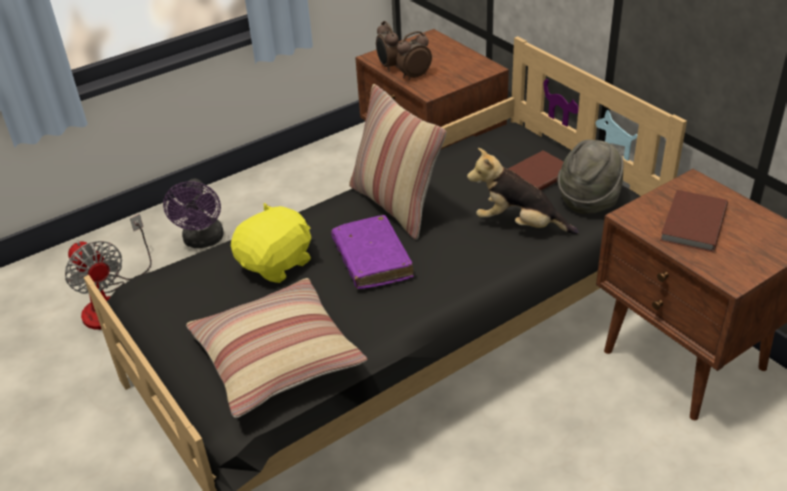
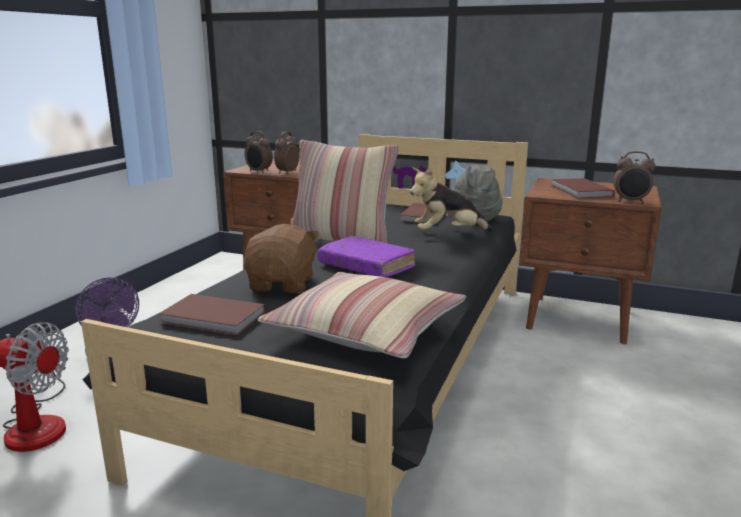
camera: 35 degrees left, 20 degrees down
(186, 294) = (213, 318): none -> brown book
(277, 264) = (283, 284): yellow plush toy -> brown plush toy
(717, 271) = (630, 201): none -> alarm clock

